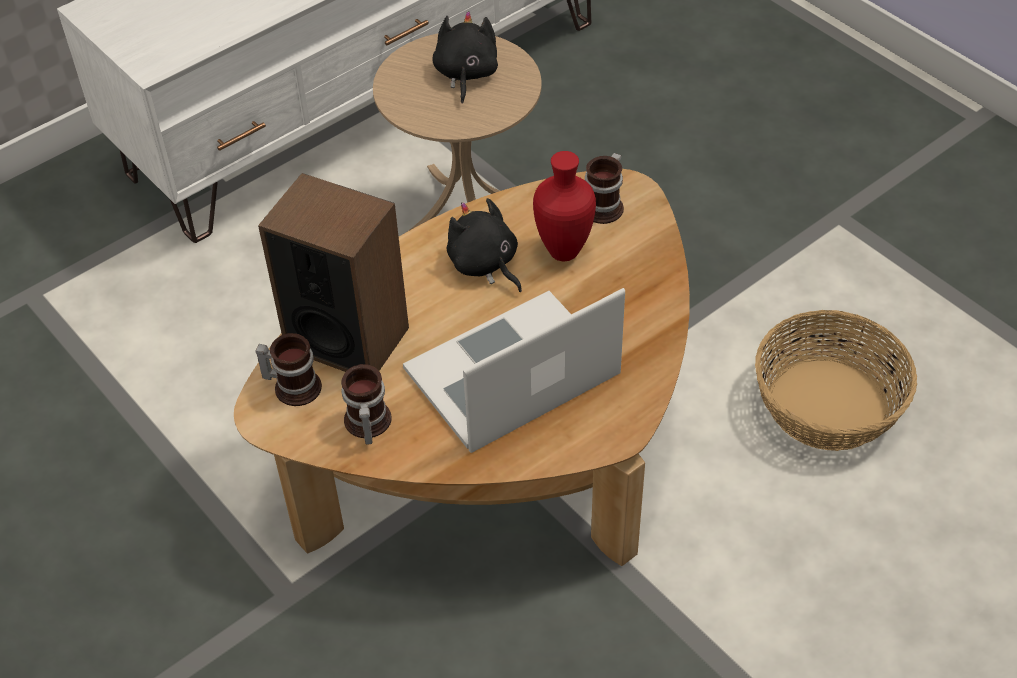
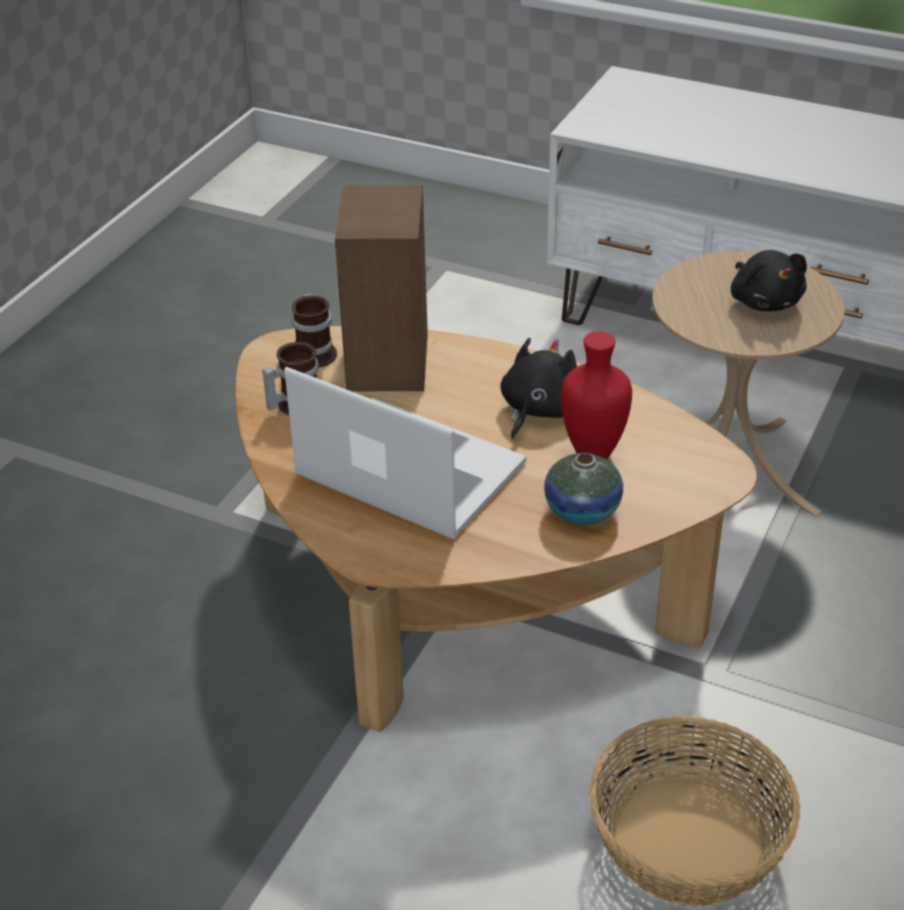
camera: 65 degrees right, 10 degrees down
(465, 74) = (764, 301): black plush toy -> black plush toy turned 90 degrees clockwise
(606, 206) = (682, 464): mug -> none
(628, 283) = (582, 511): none -> vase

